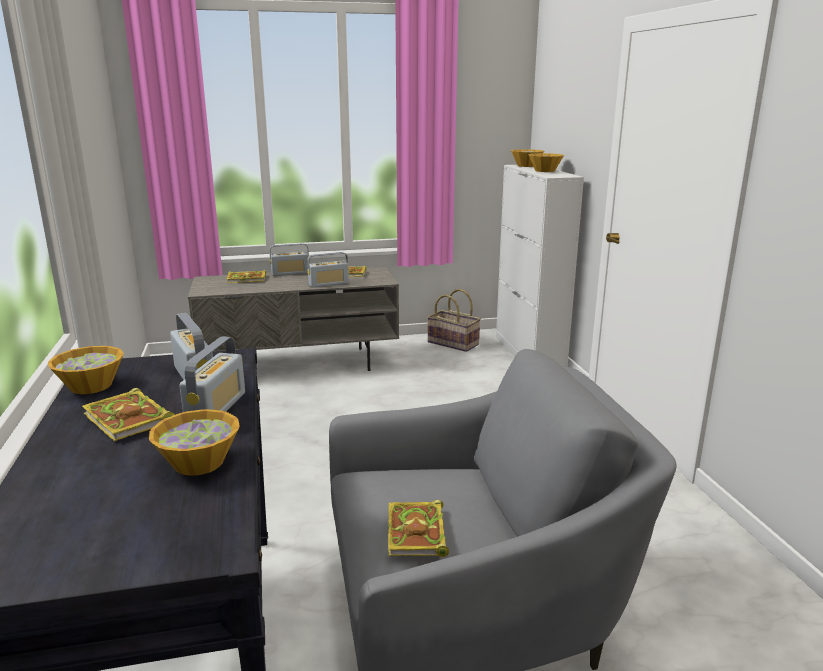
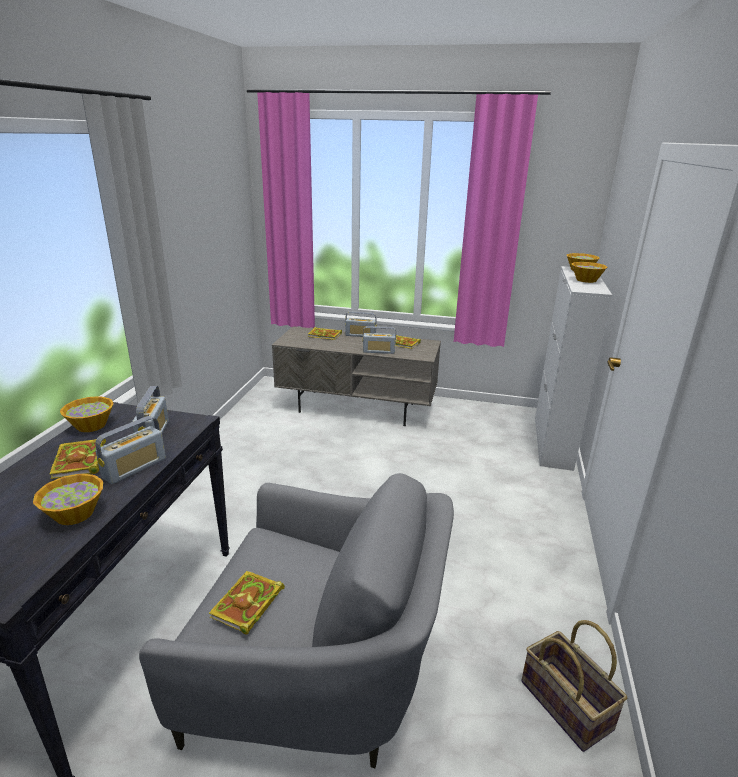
camera: 25 degrees right, 5 degrees up
(453, 343) = (493, 415): basket -> basket (567, 704)

